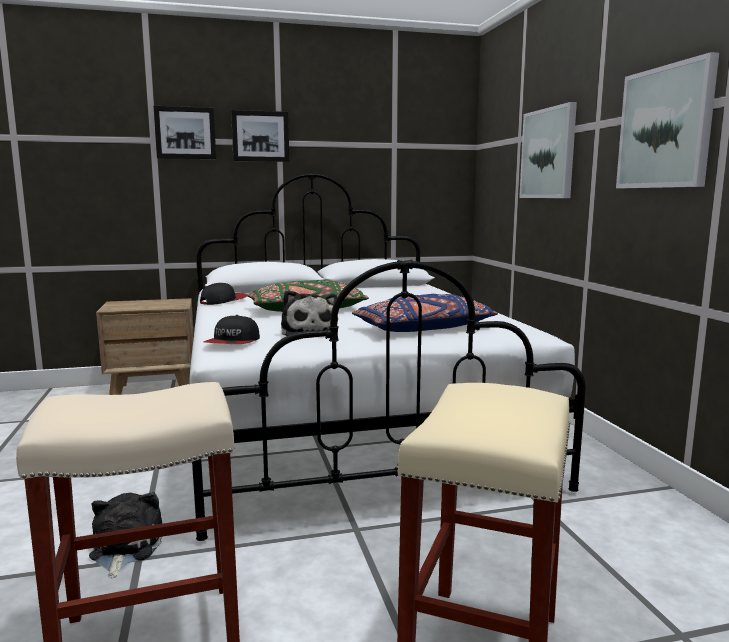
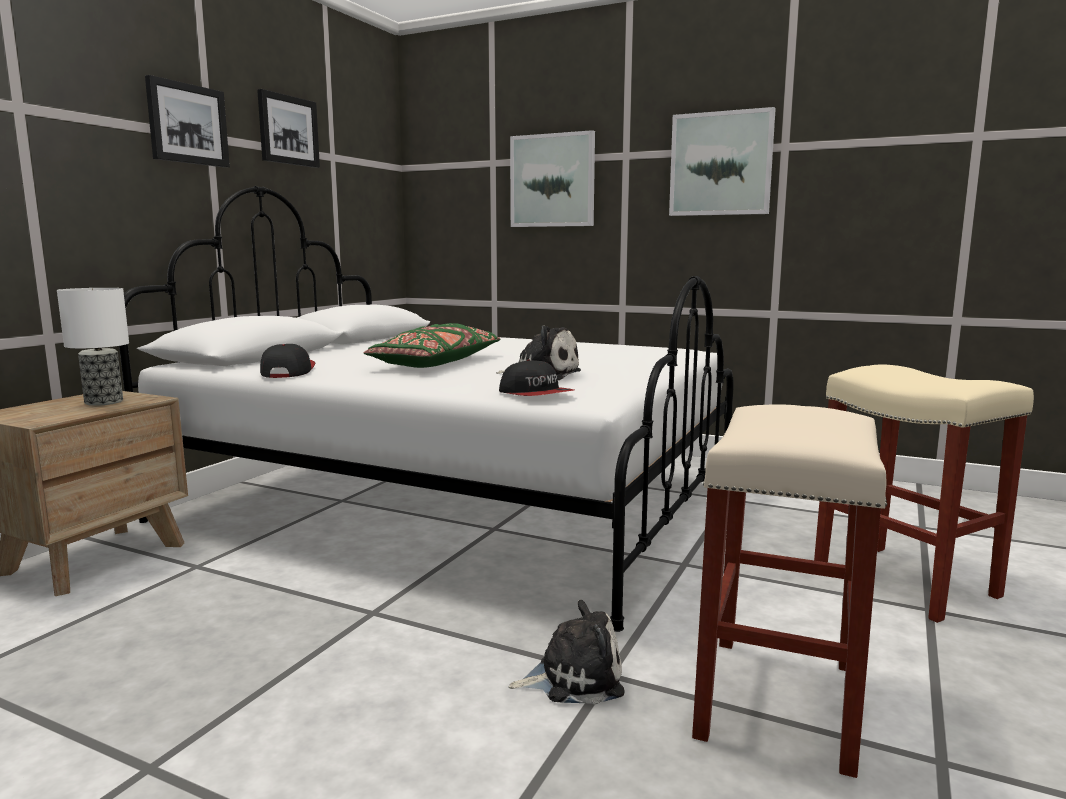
camera: 50 degrees left, 0 degrees up
(124, 548) = (574, 678): plush toy -> plush toy turned 135 degrees clockwise
(161, 304) = (105, 402): none -> table lamp
(185, 133) = (77, 102): picture -> picture (288, 130)
(423, 329) = (610, 358): blue pillow -> none

